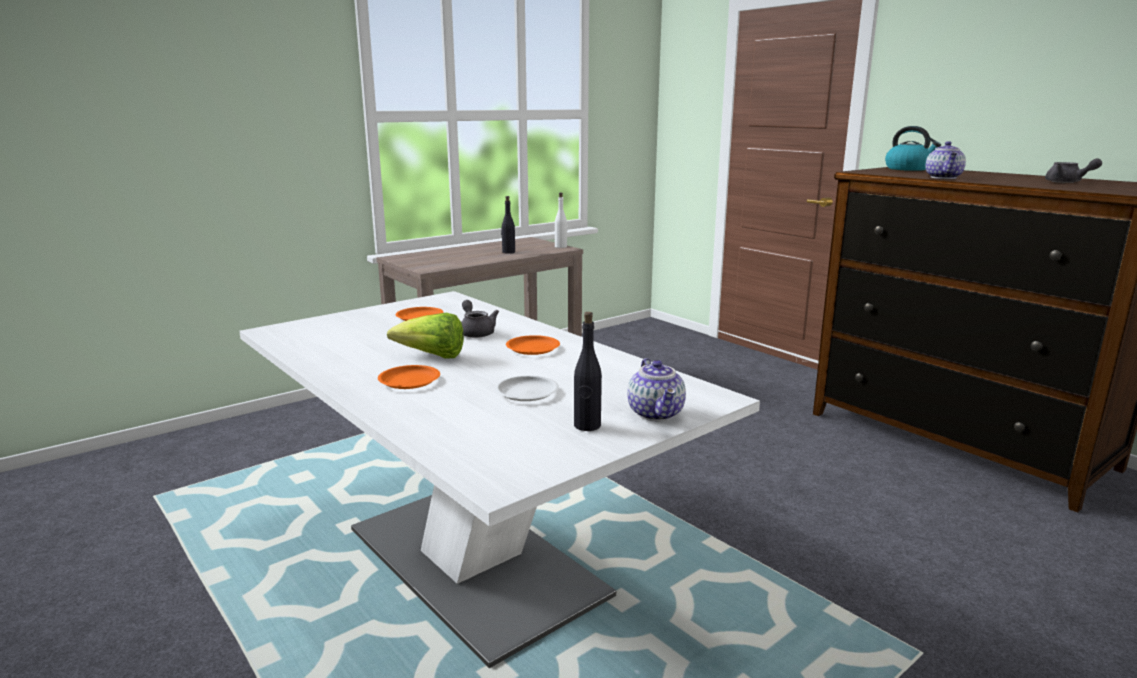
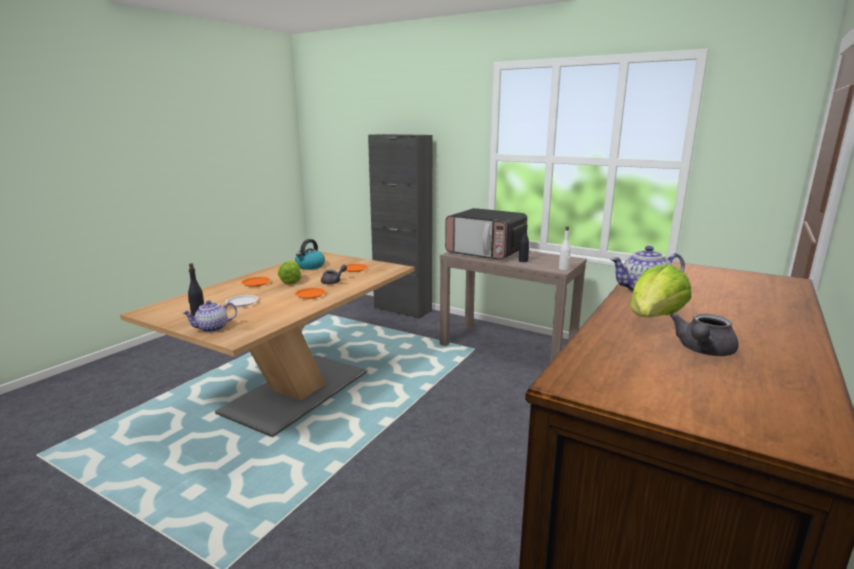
camera: 70 degrees right, 0 degrees up
(252, 424) = (402, 309): none -> black cabinet
(443, 257) = (486, 252): none -> microwave
(474, 562) = (297, 392): white dining table -> brown dining table
(908, 169) = (750, 281): kettle -> kettle (310, 266)
(1013, 181) = (654, 320): none -> lettuce

